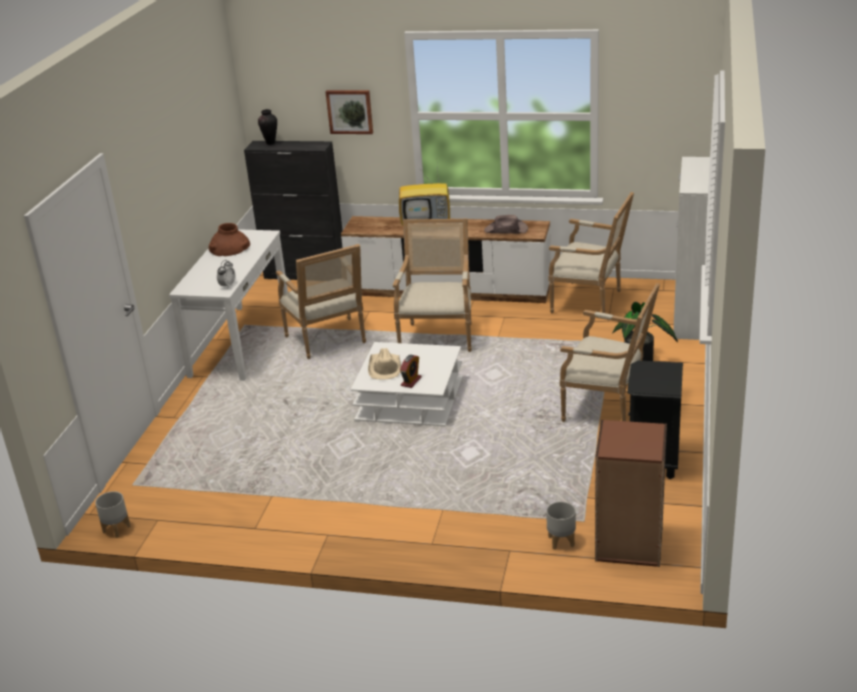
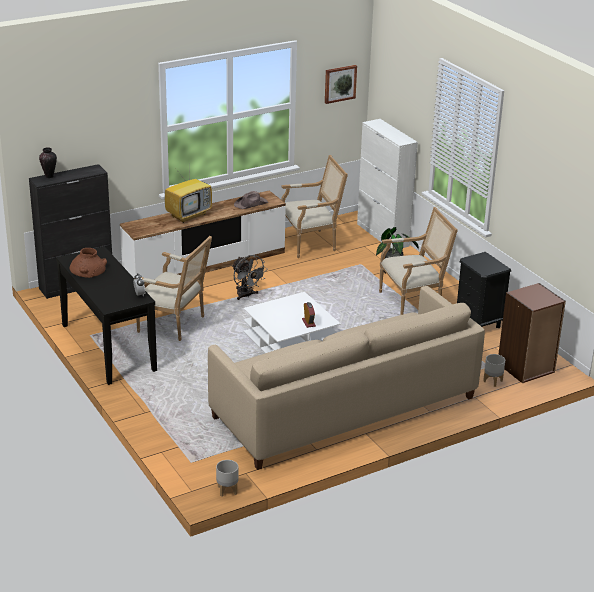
camera: 45 degrees left, 0 degrees up
(240, 342) = (108, 347): white console table -> black console table
(350, 111) = (112, 136): picture -> picture (340, 83)
(350, 495) = (344, 407): none -> beige sofa
(385, 368) = (278, 321): beige hat -> none
(438, 336) = (246, 296): armchair -> grey fan

